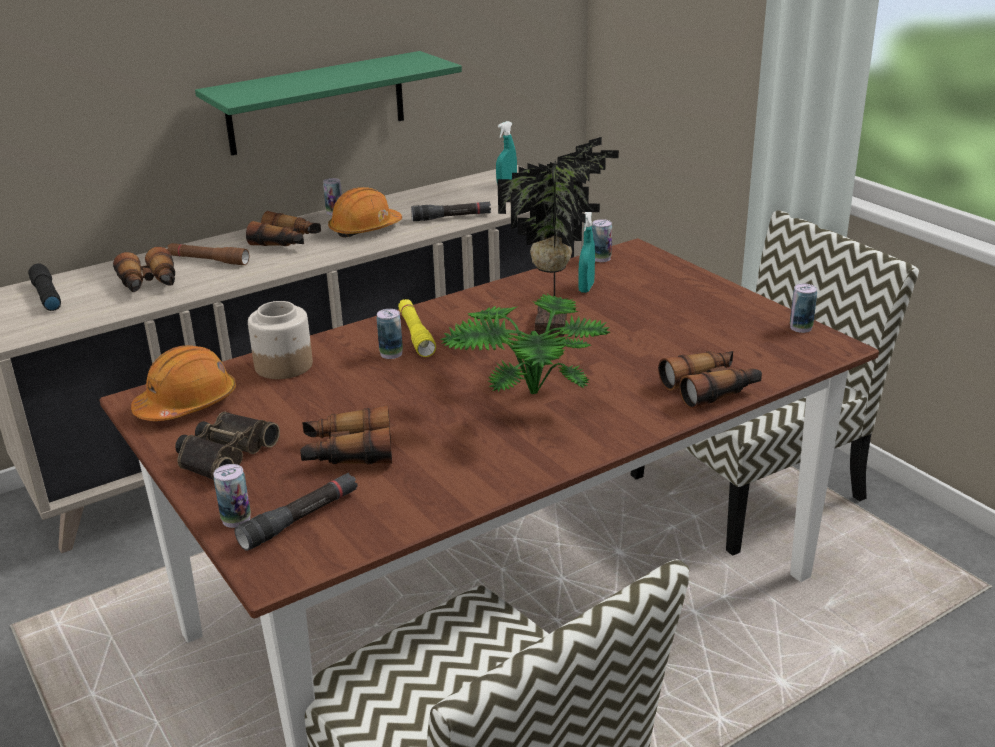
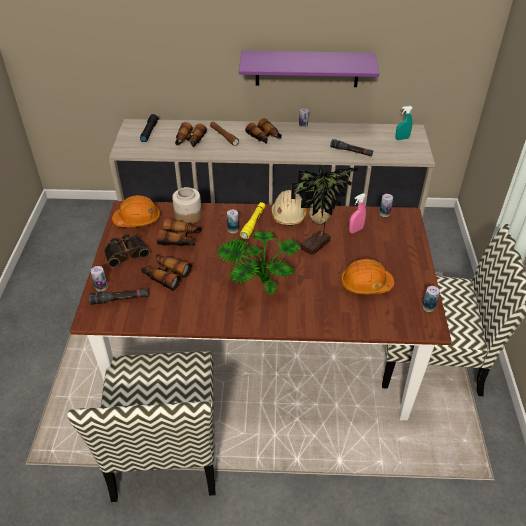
camera: 35 degrees right, 15 degrees up
(316, 103) = (307, 69): green shelf -> purple shelf
(365, 229) = (305, 143): orange hard hat -> orange hard hat (365, 284)
(459, 305) = (288, 214): none -> beige hard hat
(586, 288) = (356, 230): turquoise spray bottle -> pink spray bottle
(711, 388) = (340, 321): binoculars -> binoculars (181, 239)

